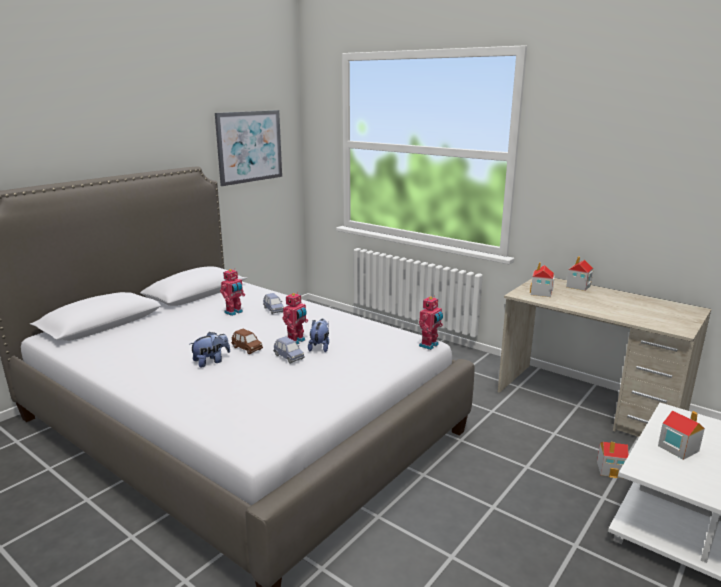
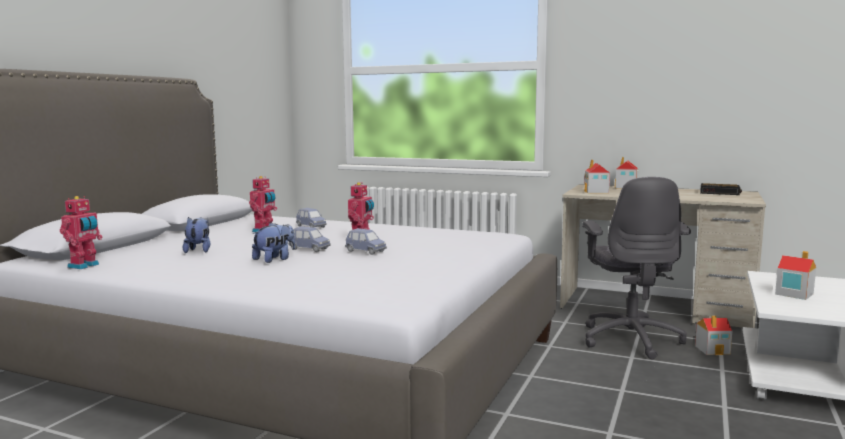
camera: 15 degrees left, 10 degrees down
(247, 348) = (309, 249): brown toy car -> blue toy car
(249, 146) = (241, 69): picture -> none
(320, 347) = (393, 243): plush toy -> plush toy (199, 250)
(430, 345) = (512, 236): toy robot -> toy robot (84, 266)
(540, 443) = (630, 339): none -> grey office chair
(666, 308) = (720, 193): none -> alarm clock

